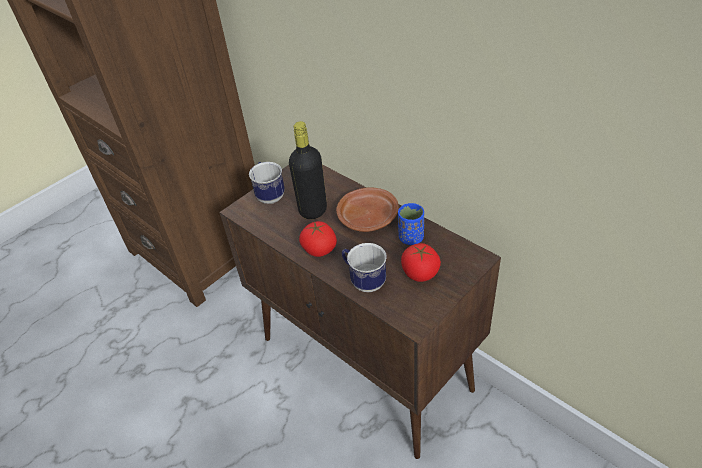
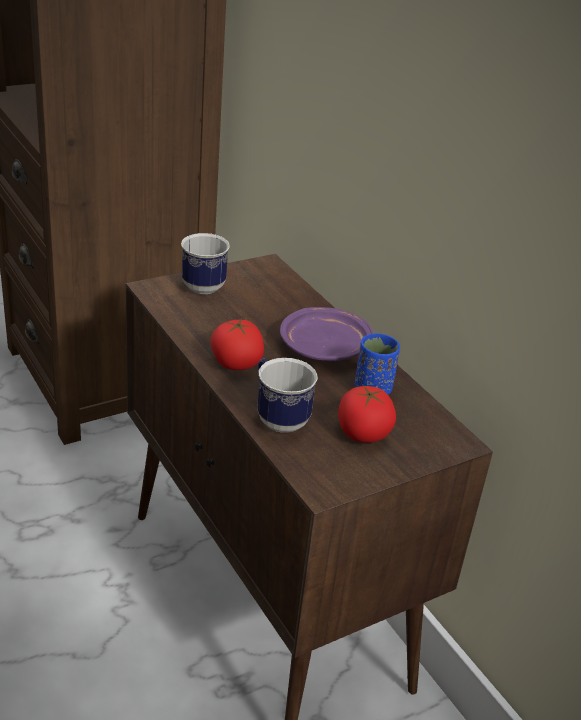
camera: 10 degrees right, 10 degrees down
(313, 210) = (252, 317): black bottle -> none
(368, 217) = (325, 348): brown plate -> purple plate

